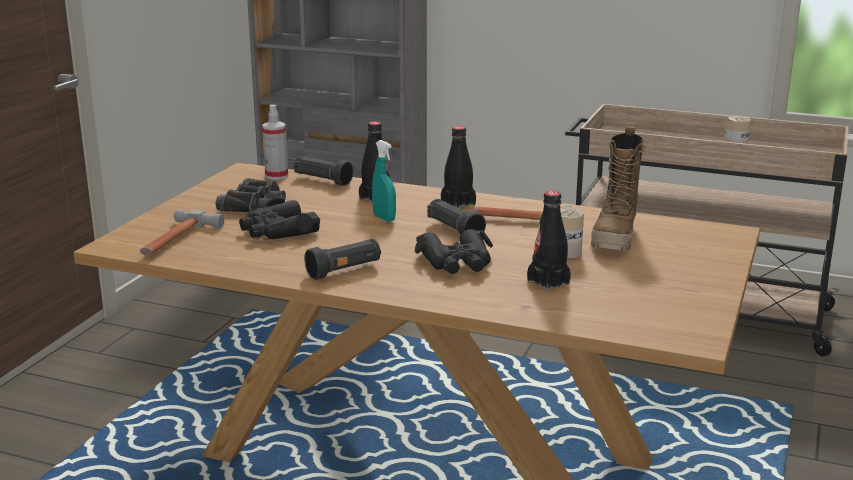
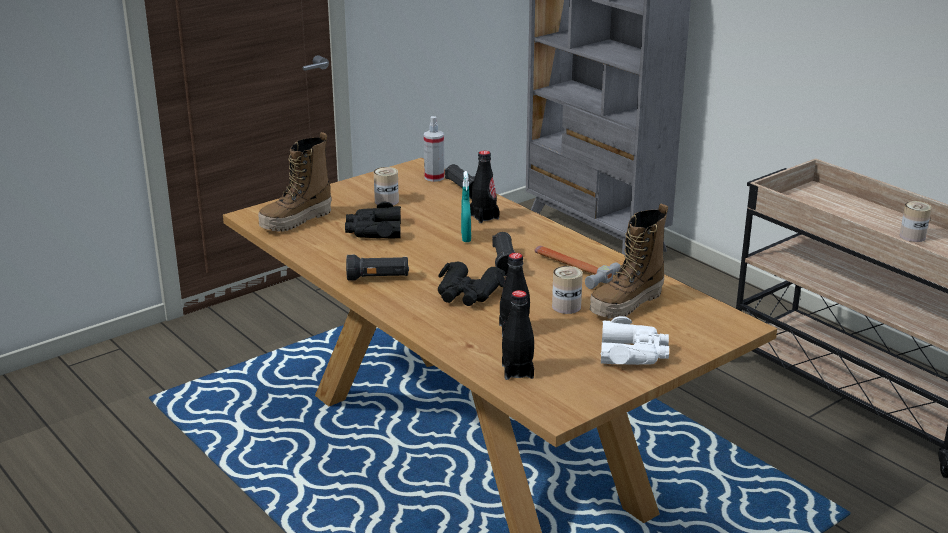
camera: 30 degrees right, 5 degrees up
(176, 240) = (296, 221): hammer -> boot
(254, 204) = (386, 201): black binoculars -> can
(458, 203) = (542, 238): black bottle -> black bottle (517, 371)
(681, 274) = (633, 353): none -> white binoculars

